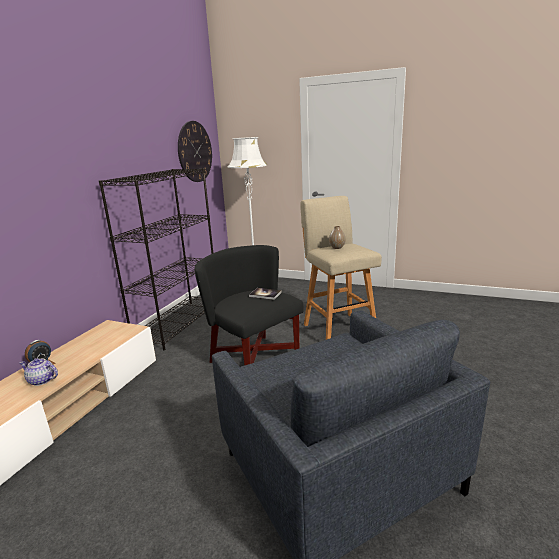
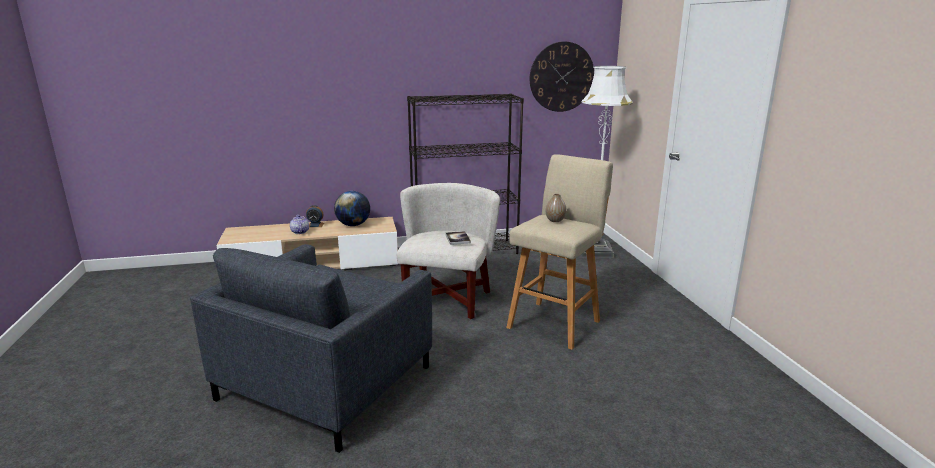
camera: 55 degrees right, 0 degrees up
(89, 343) = (353, 225): none -> globe
(255, 358) = (447, 300): black armchair -> white armchair

